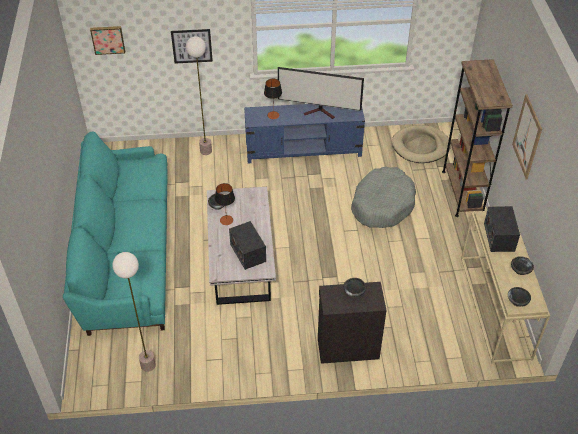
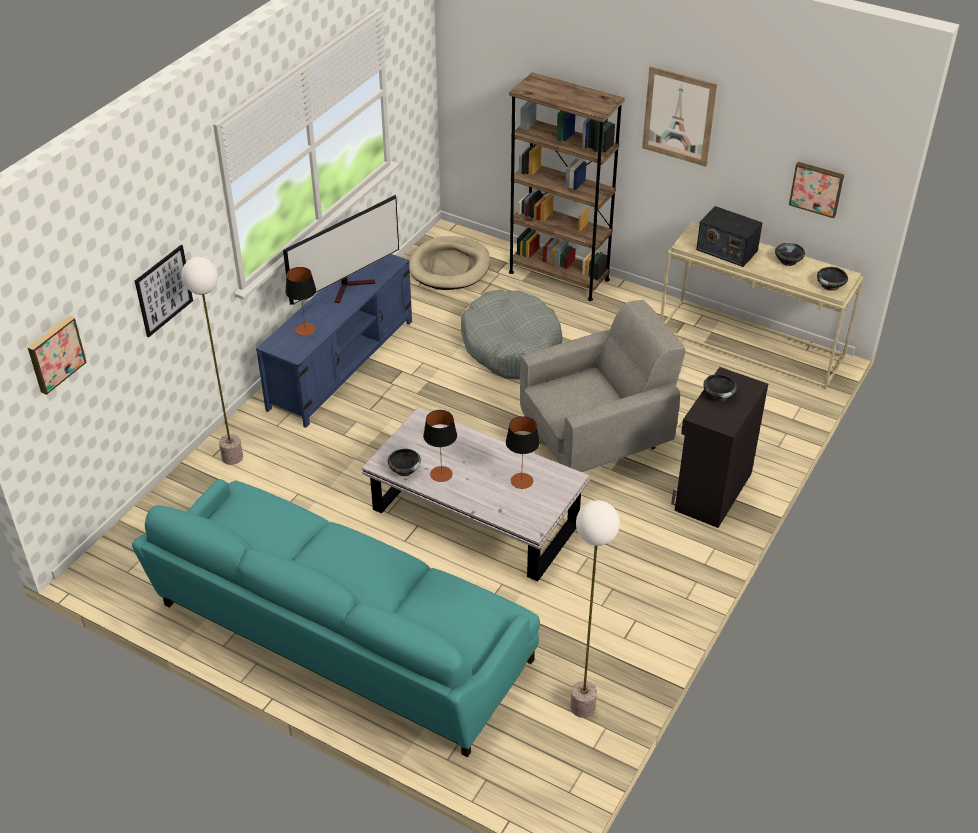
camera: 55 degrees left, 5 degrees down
(247, 252) = (521, 481): radio -> table lamp
(343, 277) = (598, 439): none -> grey armchair
(554, 237) = (817, 188): none -> picture

